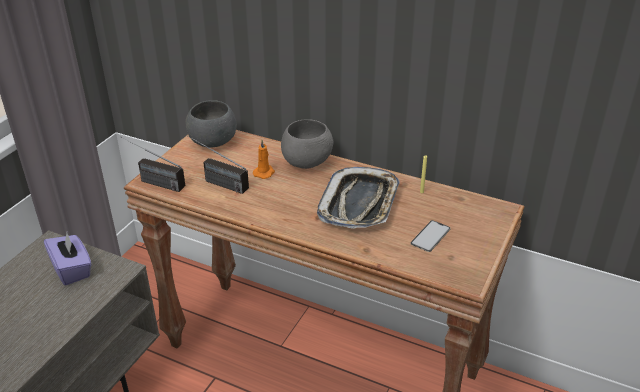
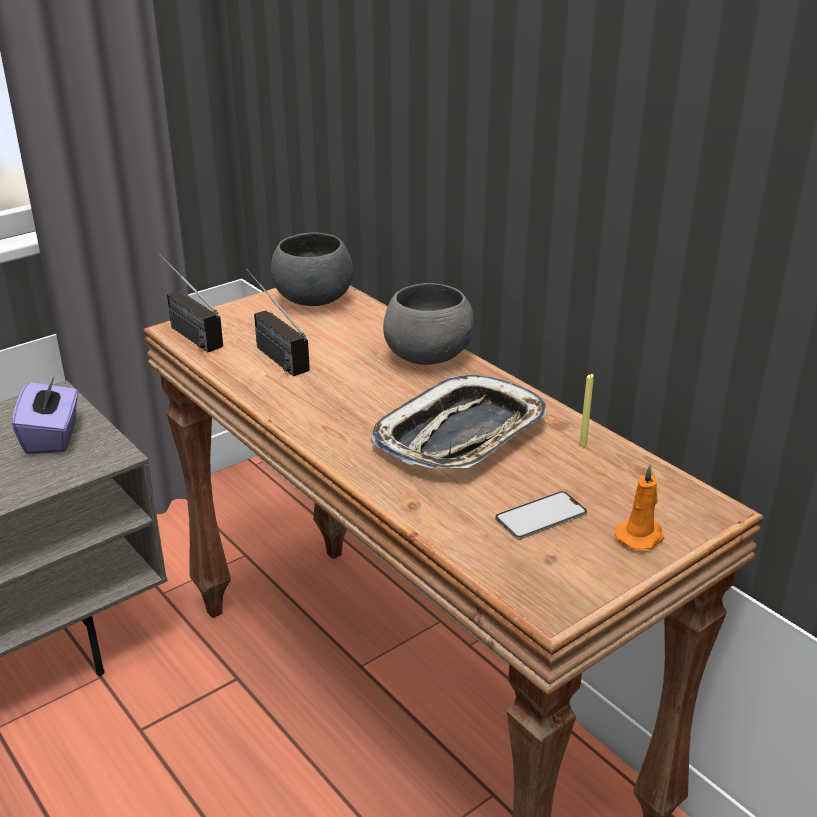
camera: 25 degrees right, 5 degrees down
(264, 172) = (351, 356): orange candle -> orange candle (640, 536)

